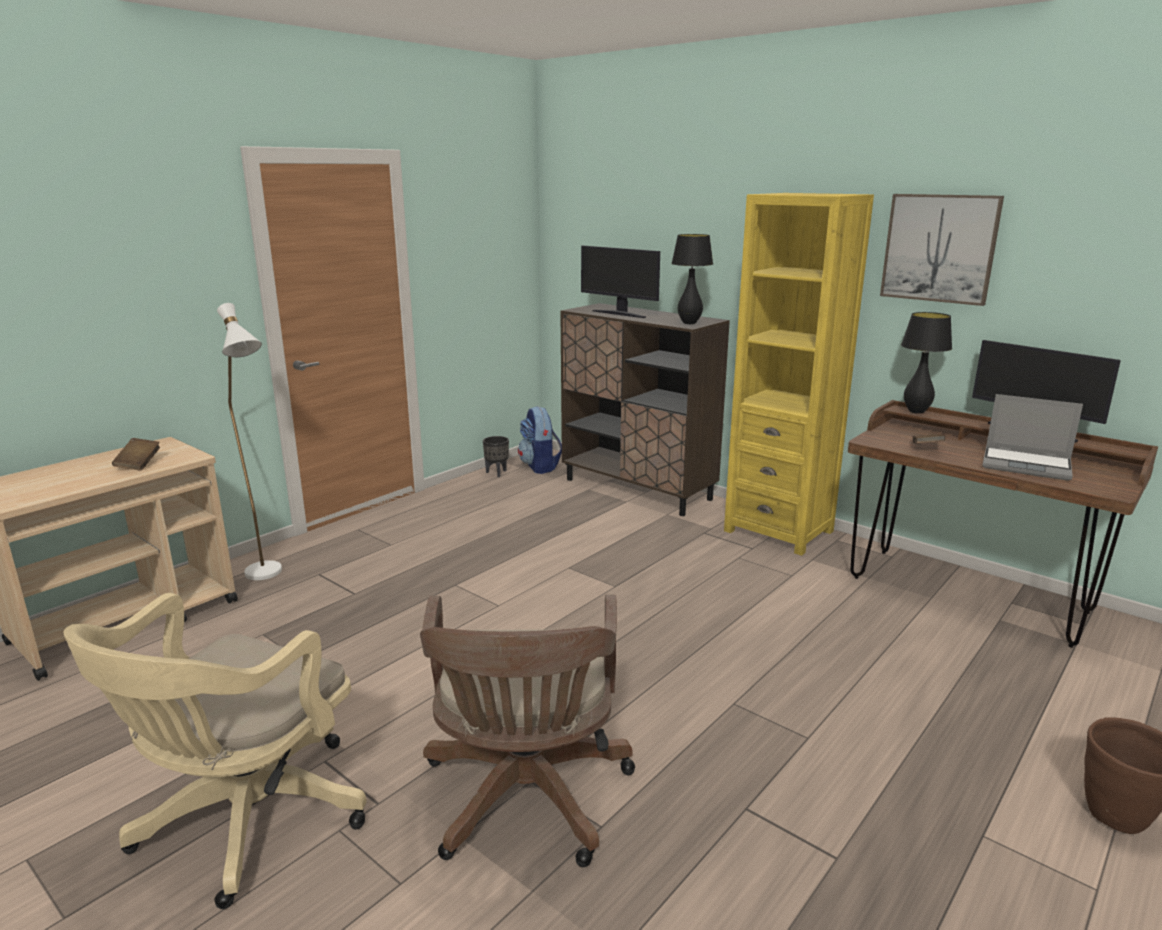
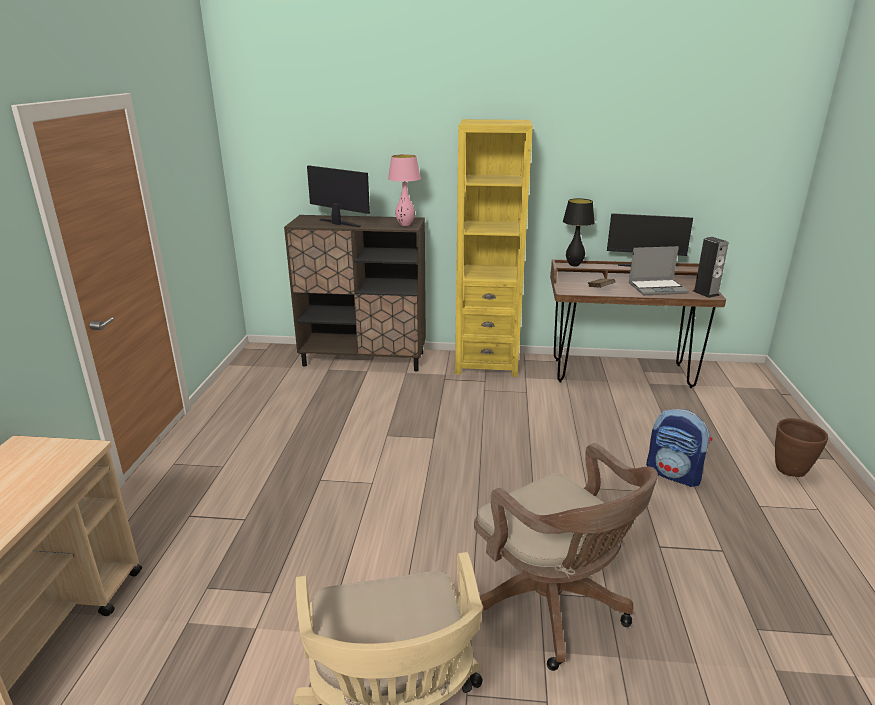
camera: 35 degrees left, 5 degrees up
(139, 464) = (36, 475): brown book -> none
(269, 576) = (142, 537): white floor lamp -> none
(497, 473) = (238, 376): black planter -> none
(540, 467) = (268, 361): backpack -> backpack (674, 474)
(619, 314) = (338, 223): monitor -> monitor turned 150 degrees counterclockwise
(689, 323) = (405, 225): black table lamp -> pink table lamp
(939, 248) = (576, 155): picture -> none
(1107, 487) = (705, 293): none -> speaker

